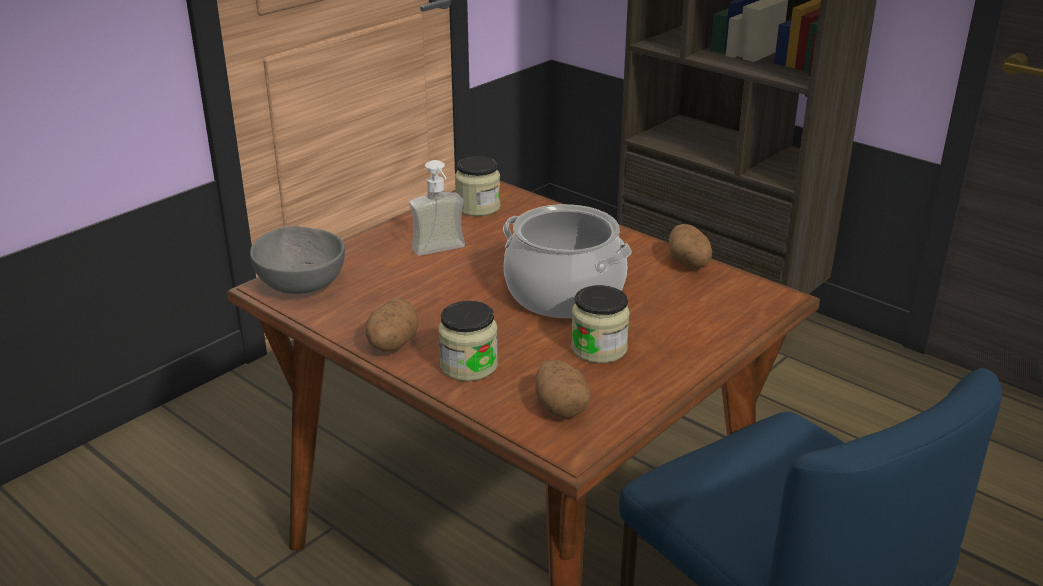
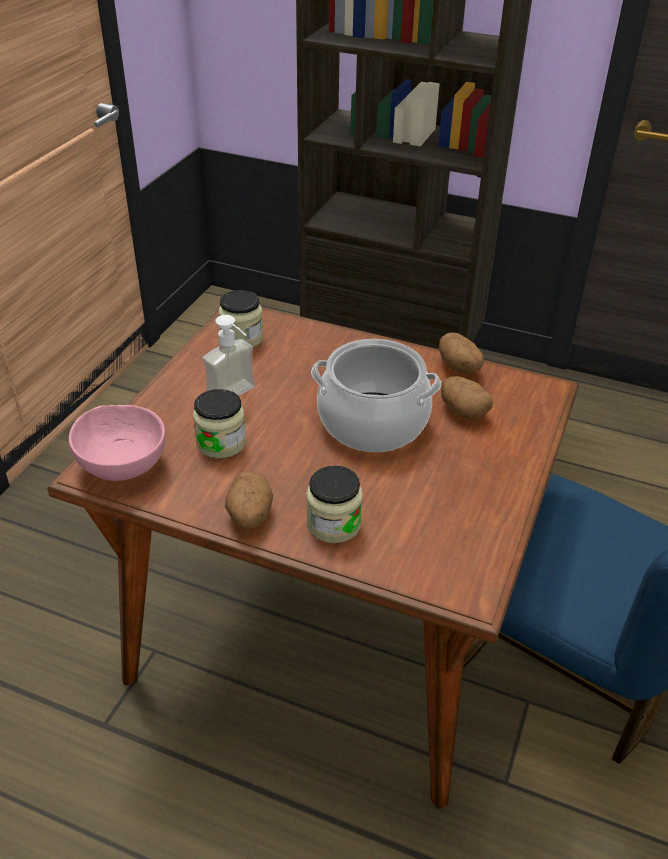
camera: 20 degrees left, 10 degrees up
(302, 284) = (123, 463): grey bowl -> pink bowl
(561, 407) = (439, 551): potato -> potato (463, 411)
(599, 349) = (435, 478): jar -> jar (221, 443)

